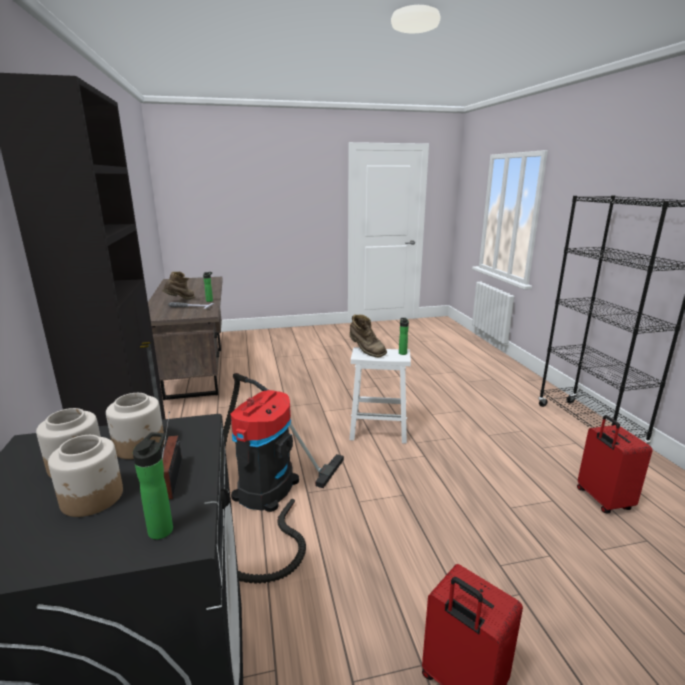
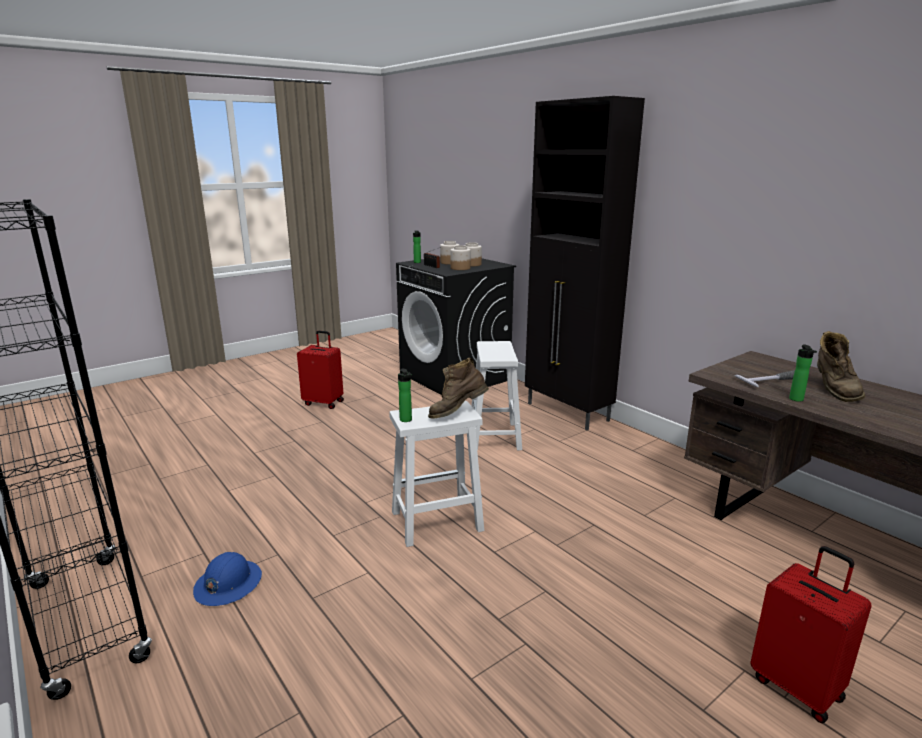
camera: 155 degrees right, 0 degrees up
(264, 495) = (495, 437): vacuum cleaner -> white stool
(366, 351) = (457, 413): brown boot -> brown boot turned 45 degrees counterclockwise
(514, 426) = (228, 584): none -> blue hard hat
(602, 500) = (172, 502): red suitcase -> red suitcase (797, 687)

